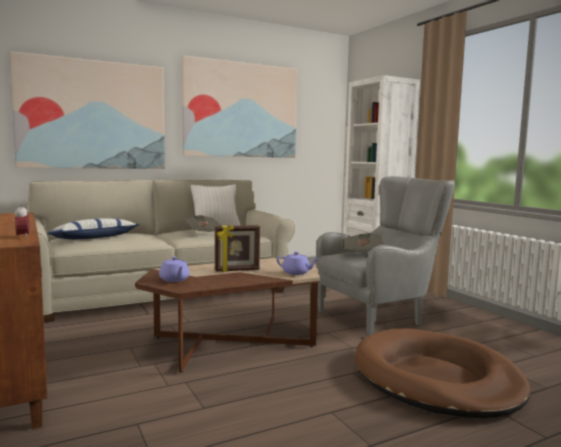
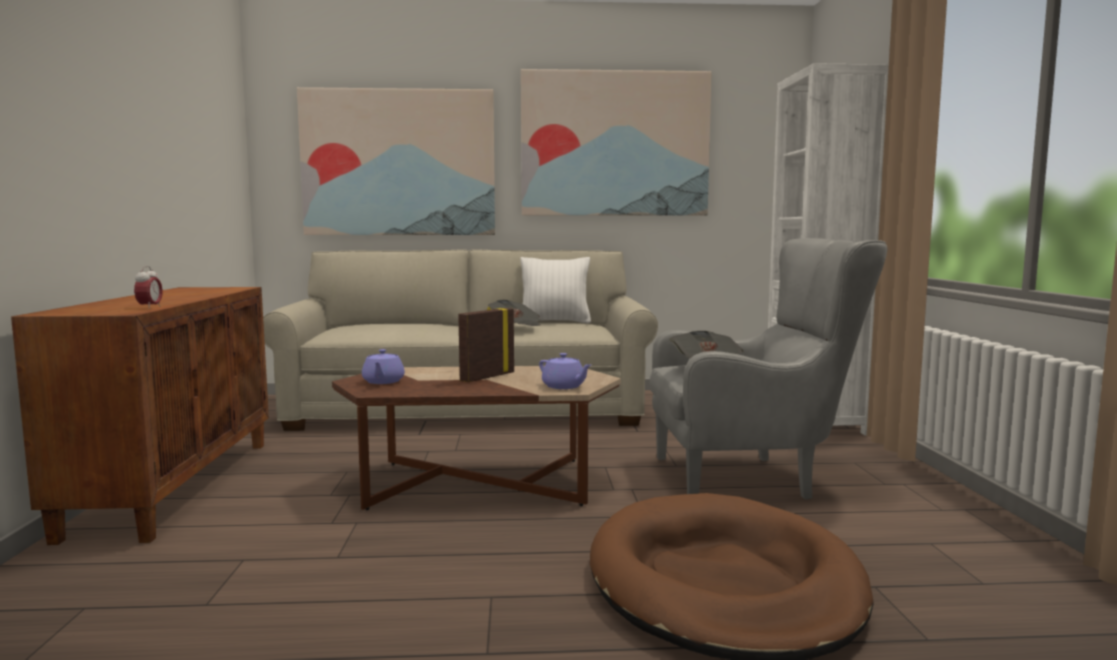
camera: 25 degrees right, 0 degrees up
(94, 238) = (372, 327): pillow -> none
(237, 270) = (486, 377): picture frame -> picture frame turned 120 degrees clockwise

